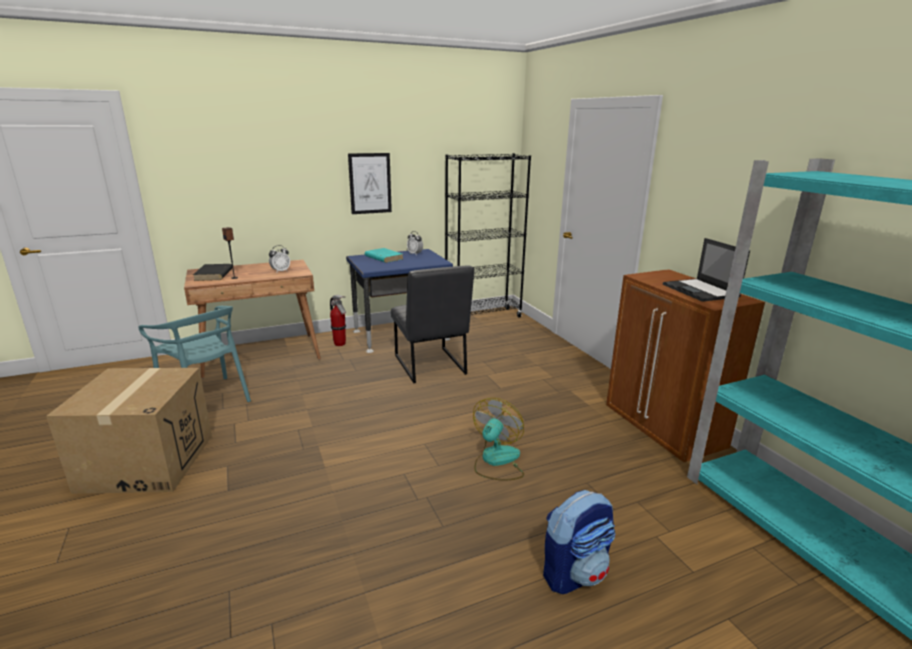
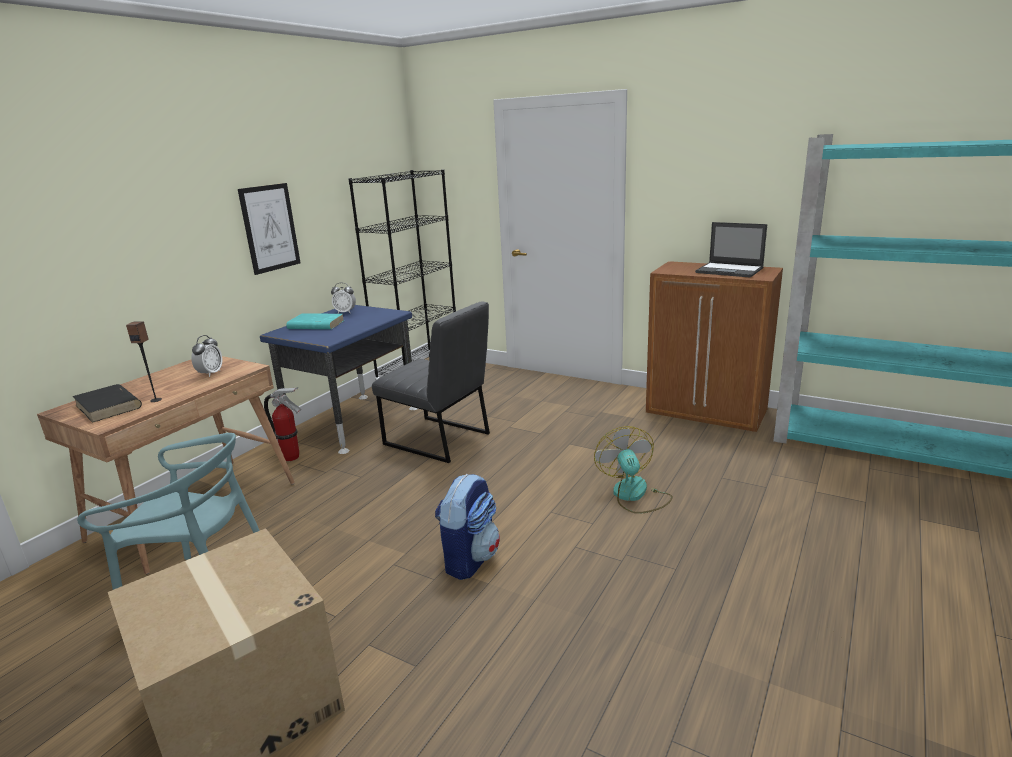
camera: 35 degrees left, 0 degrees up
(574, 573) = (809, 545): backpack -> backpack (469, 559)

